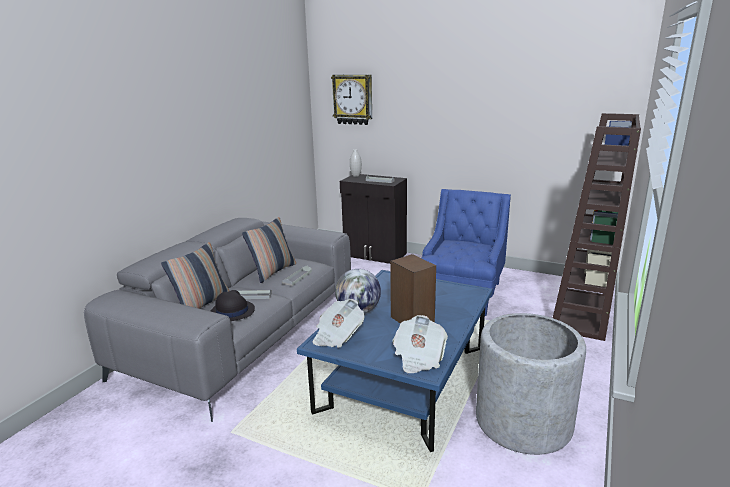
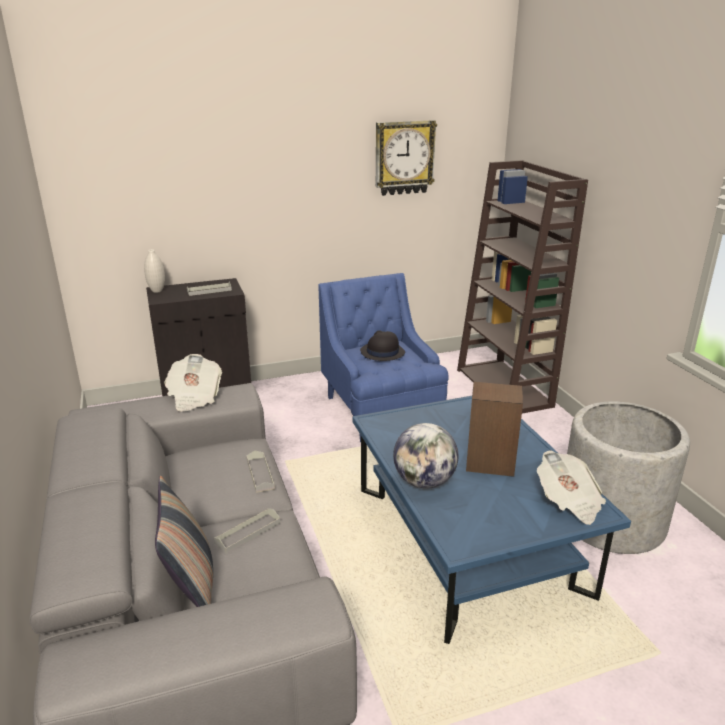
camera: 45 degrees left, 5 degrees up
(232, 311) = (263, 569): black hat -> black hat (382, 352)
(273, 271) = (209, 481): pillow -> none
(337, 336) = (460, 524): newspaper -> newspaper (194, 397)
(353, 99) = (126, 169): wall clock -> wall clock (404, 158)

